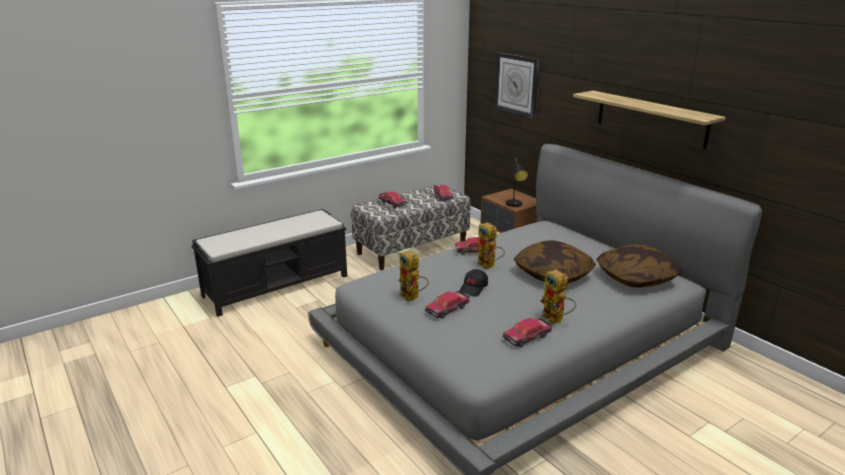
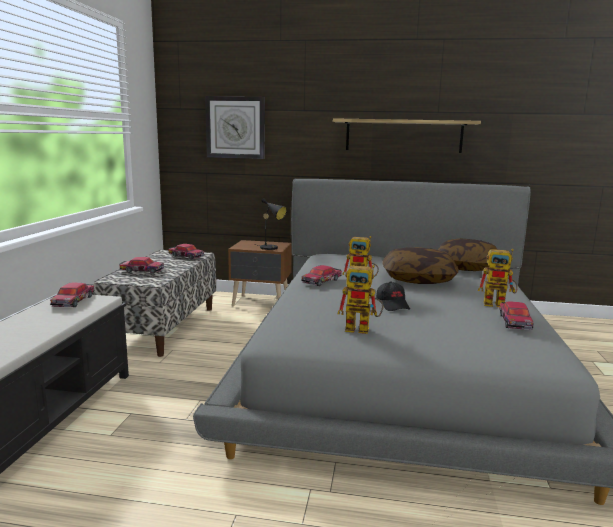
camera: 45 degrees left, 10 degrees down
(447, 309) = (414, 326): toy car -> toy car (74, 301)

